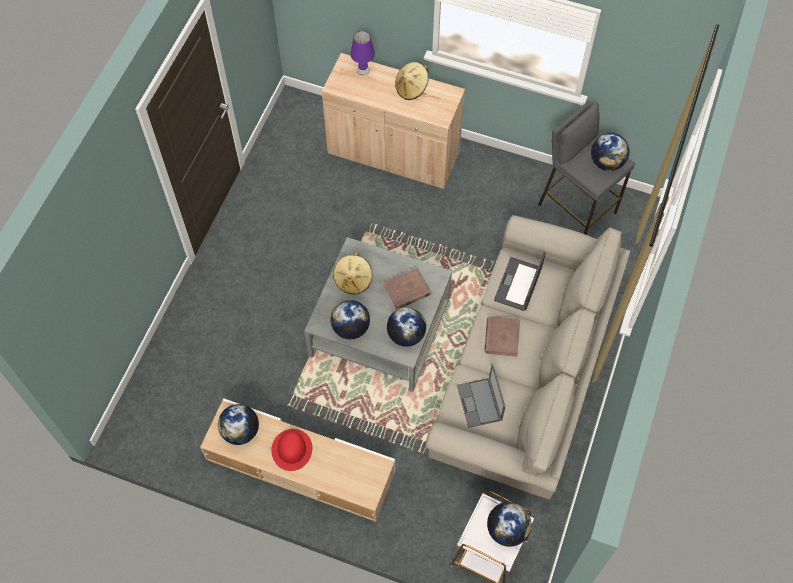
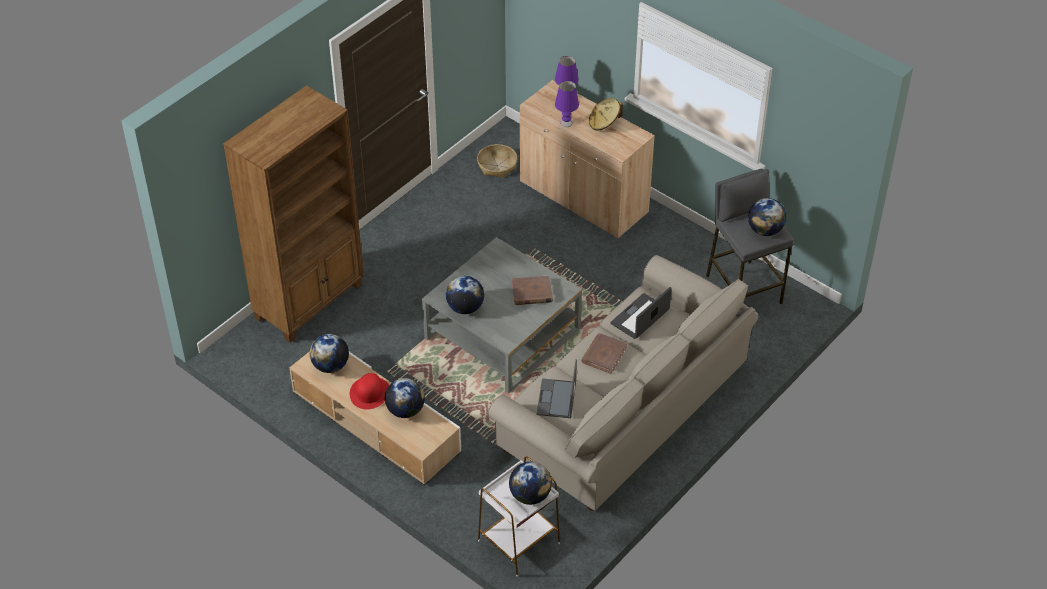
camera: 20 degrees right, 15 degrees down
(181, 350) = (310, 301): none -> brown bookcase
(299, 142) = (497, 166): none -> basket
(353, 280) = (485, 272): beige hat -> none
(375, 98) = (566, 122): none -> purple table lamp
(406, 335) = (513, 327): globe -> globe (405, 410)

